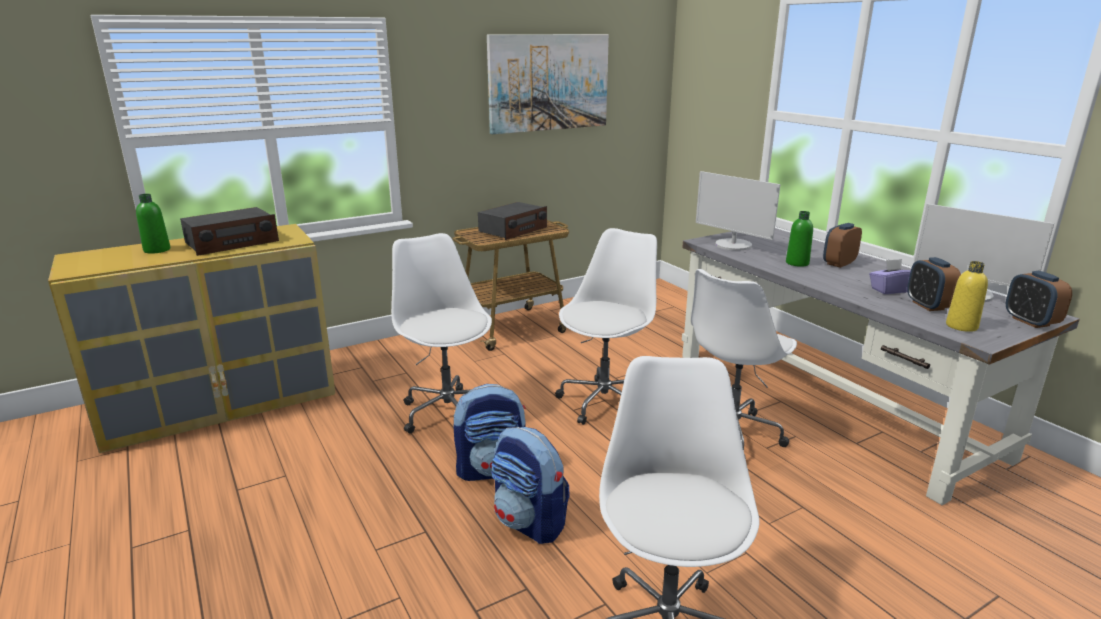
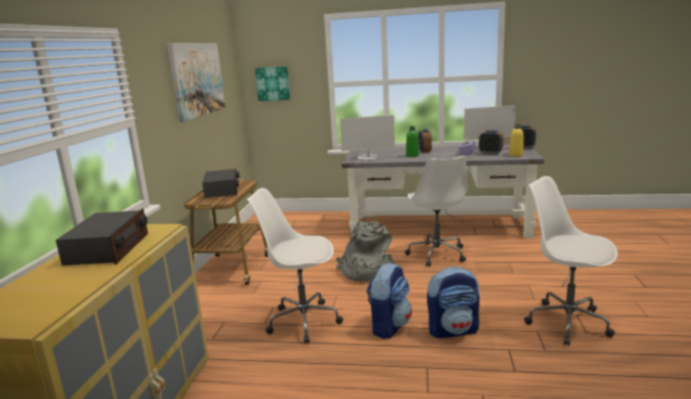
camera: 50 degrees left, 5 degrees down
(157, 250) = (52, 280): green bottle -> none
(605, 402) = (365, 271): white office chair -> grey backpack
(703, 100) = (273, 83): none -> picture

